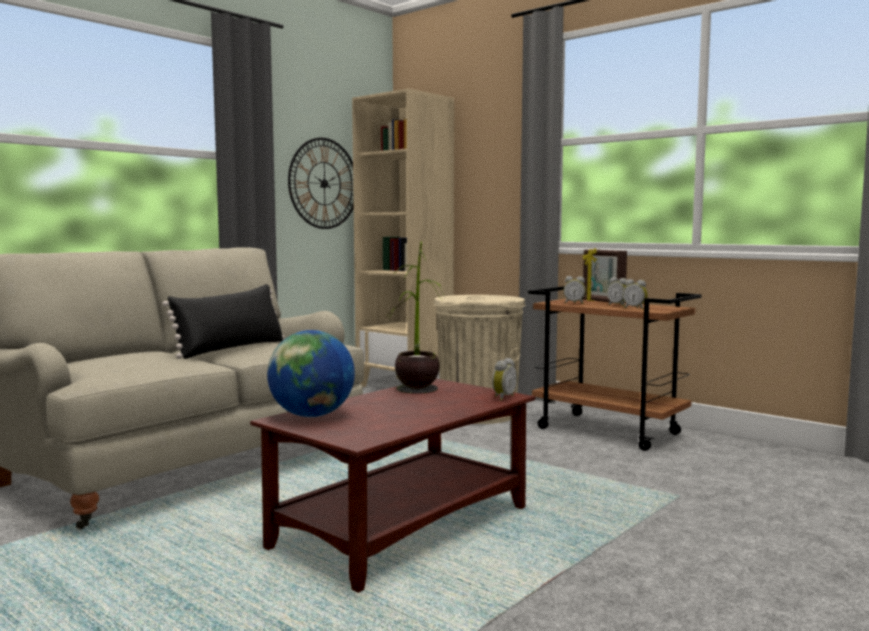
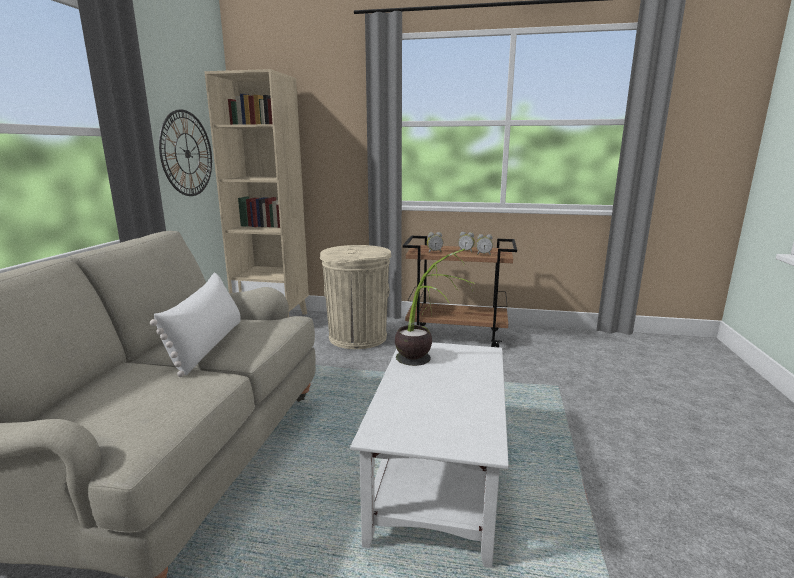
camera: 30 degrees left, 10 degrees up
(231, 349) = (208, 346): black pillow -> white pillow
(312, 416) = (393, 421): globe -> none
(403, 526) = (437, 475): brown coffee table -> white coffee table
(502, 397) = (487, 355): alarm clock -> none
(602, 302) = (446, 247): picture frame -> none

